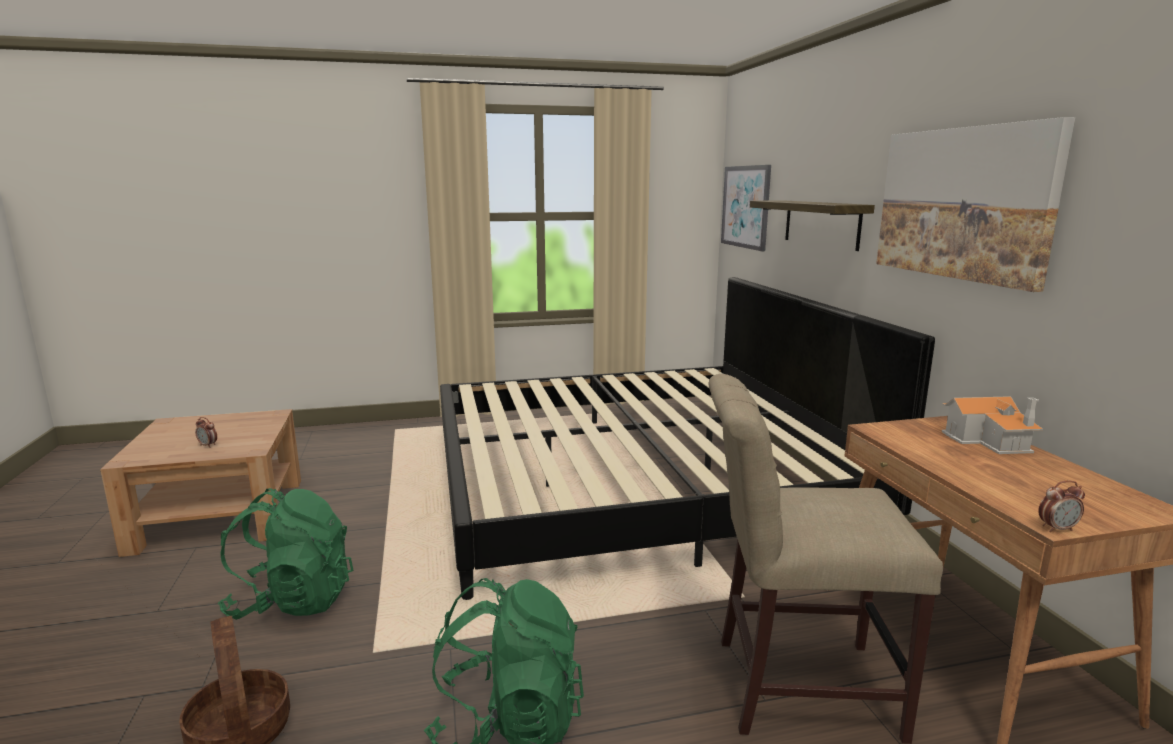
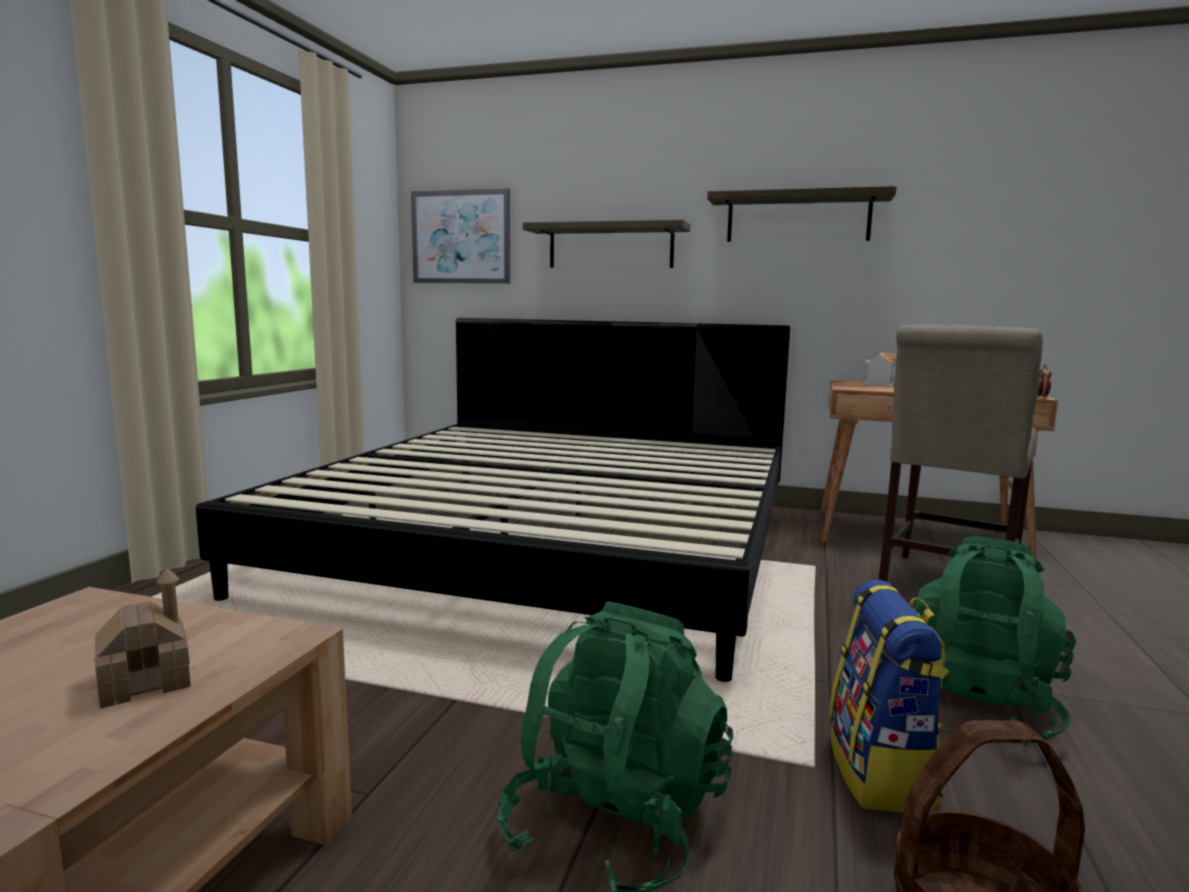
camera: 60 degrees left, 5 degrees down
(208, 445) = (145, 681): alarm clock -> toy house
(379, 681) = (882, 773): none -> backpack
(963, 203) = (798, 218): picture -> shelf

